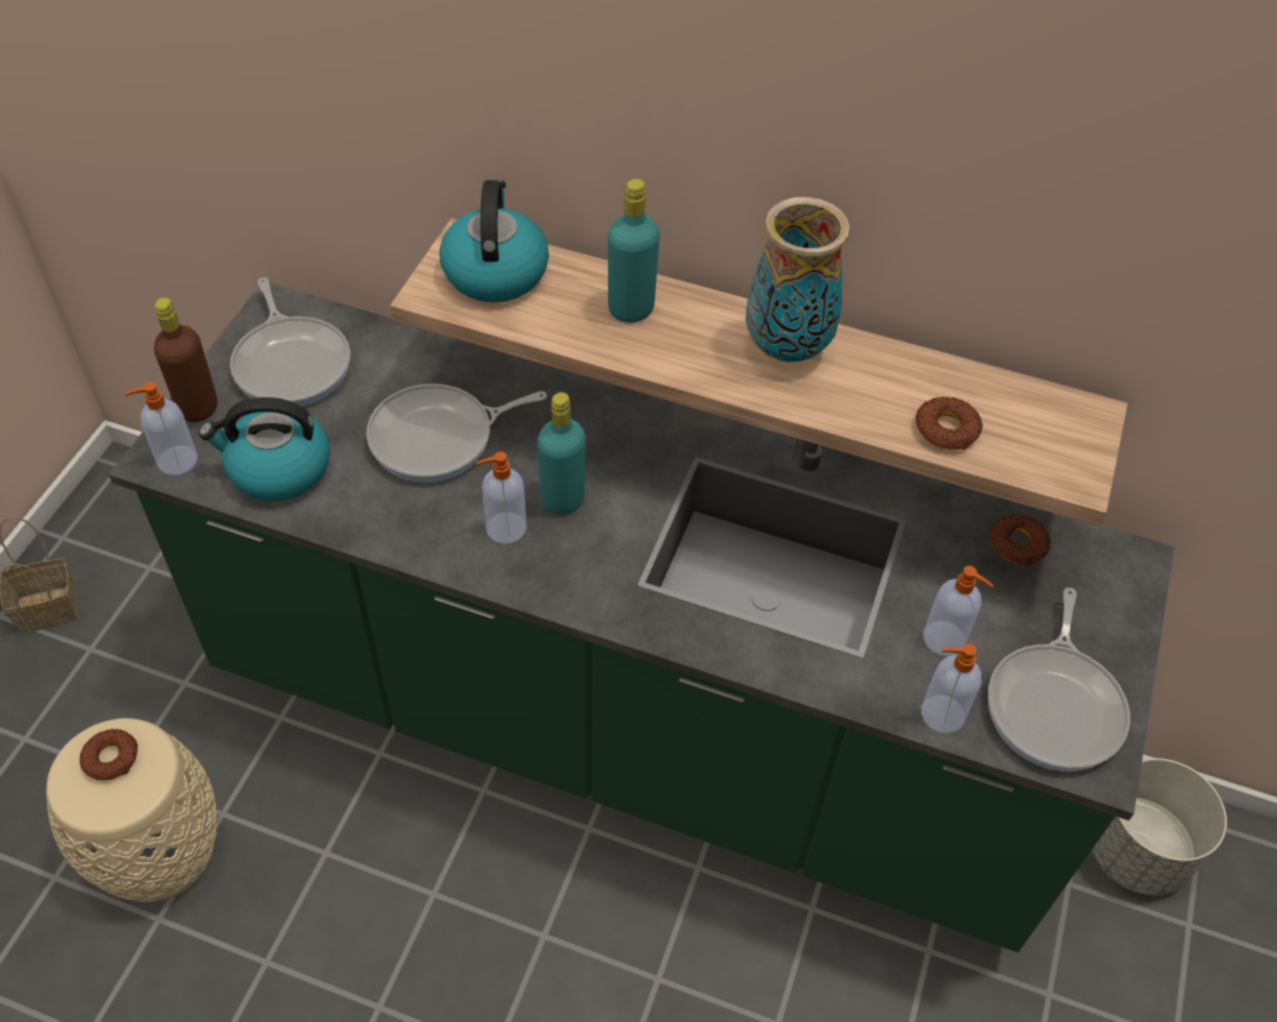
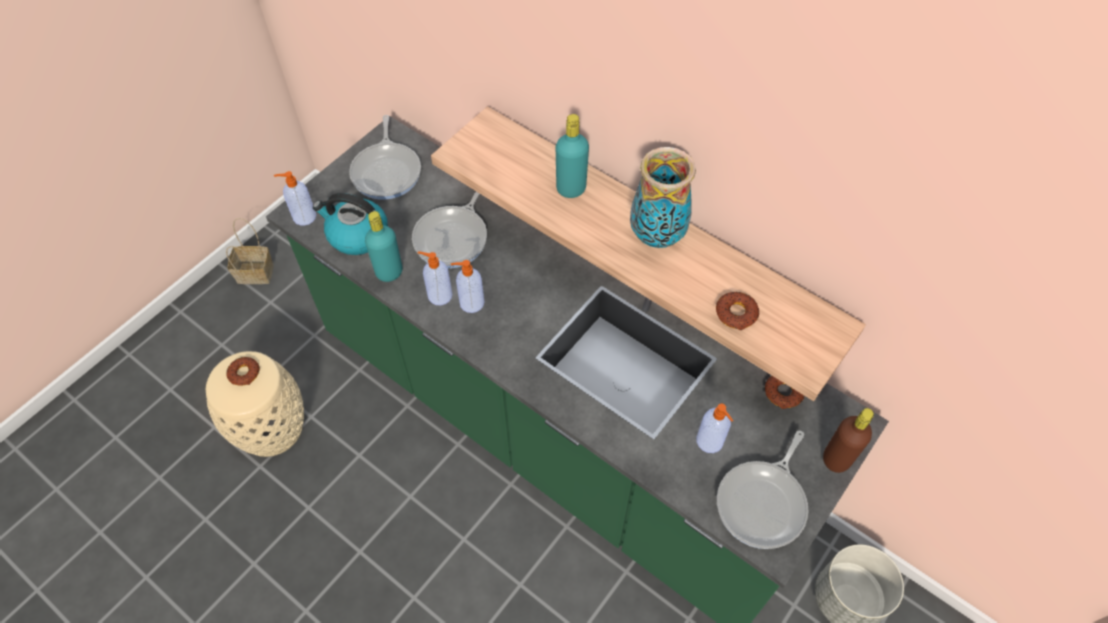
camera: 20 degrees right, 5 degrees up
(198, 408) = (326, 187): brown bottle -> brown bottle (836, 459)
(439, 438) = (453, 237): frying pan -> frying pan turned 60 degrees counterclockwise
(495, 271) = (499, 146): kettle -> none
(563, 499) = (511, 293): turquoise bottle -> turquoise bottle (389, 272)
(940, 714) = (687, 488): soap dispenser -> soap dispenser (439, 295)

